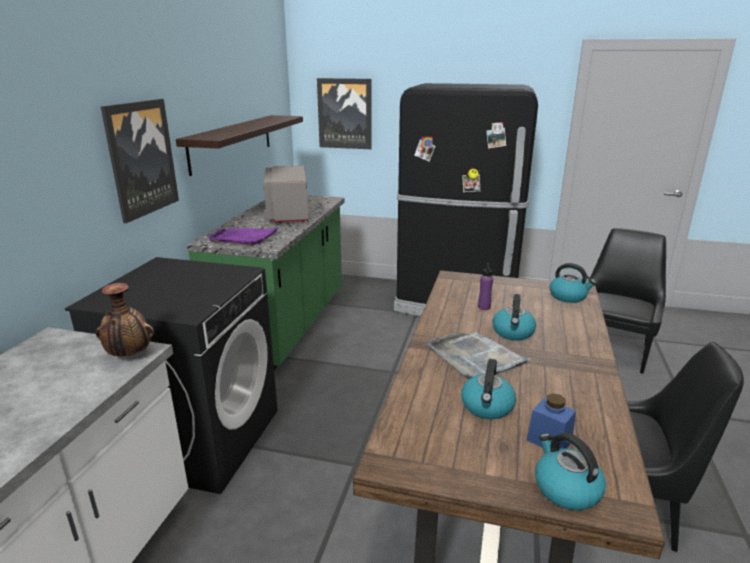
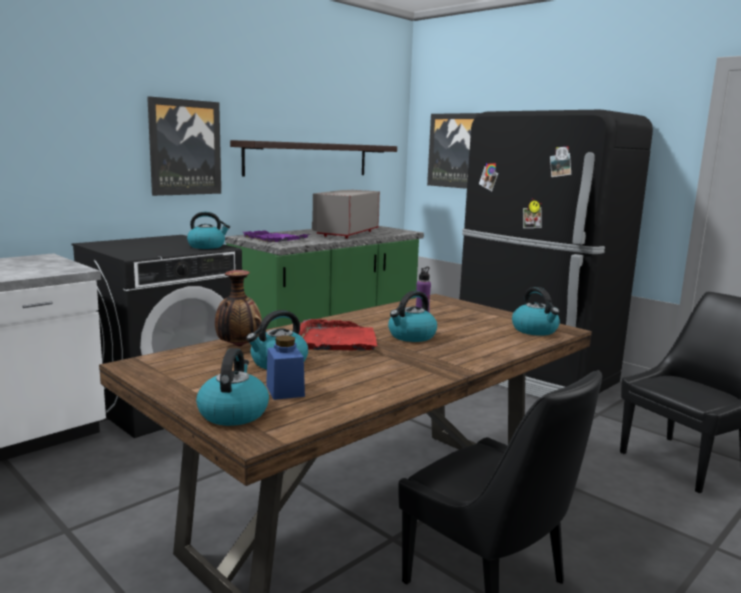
camera: 30 degrees right, 10 degrees down
(129, 355) = (66, 269): vase -> vase (238, 346)
(227, 273) = (207, 246): none -> kettle
(475, 358) = (336, 340): grey tray -> red tray

